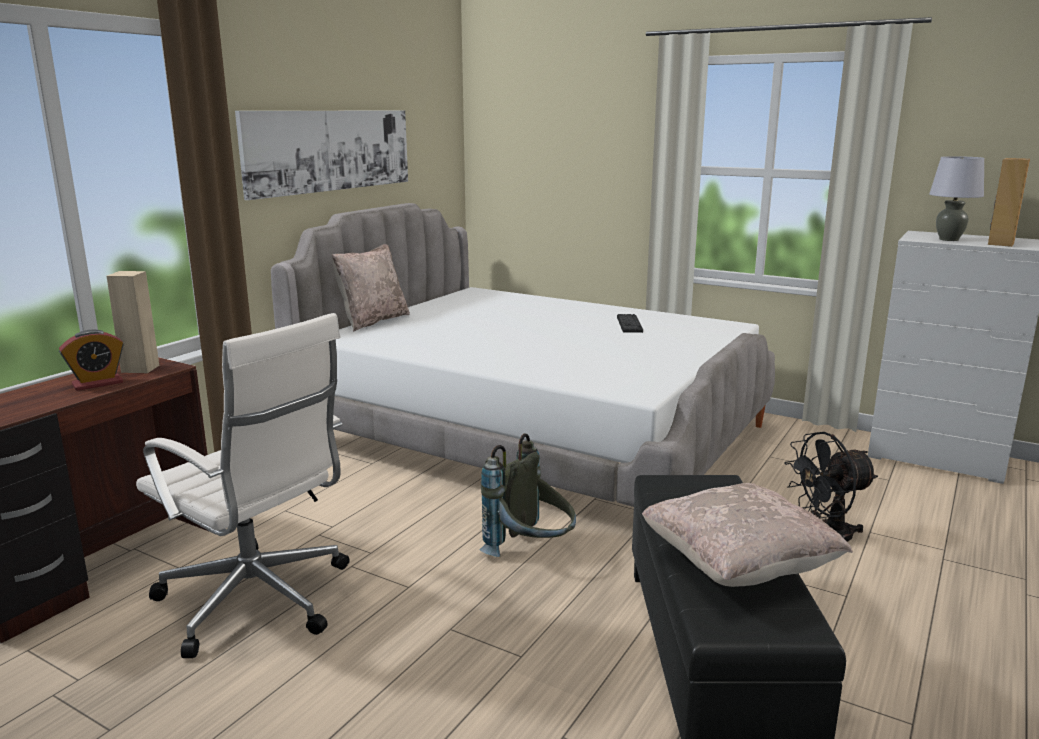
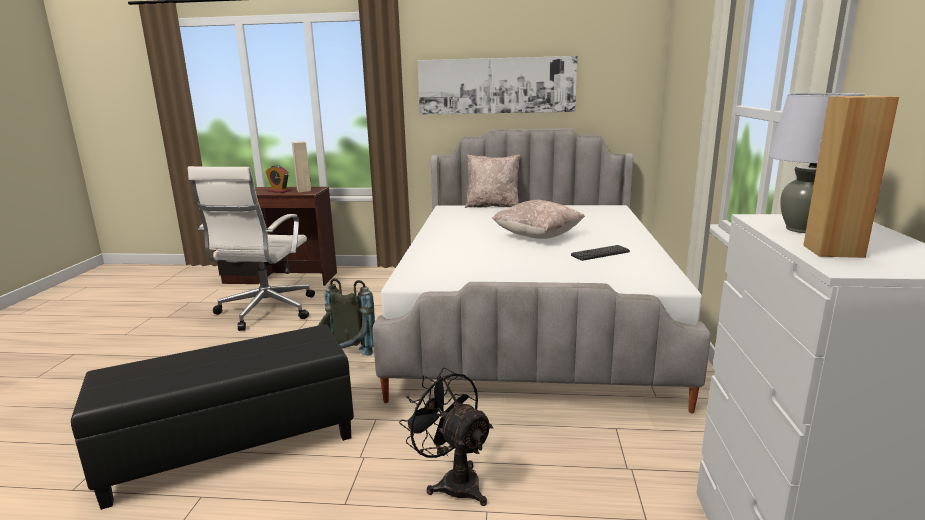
camera: 65 degrees right, 0 degrees up
(738, 567) = (181, 370): beige pillow -> beige pillow (537, 237)

